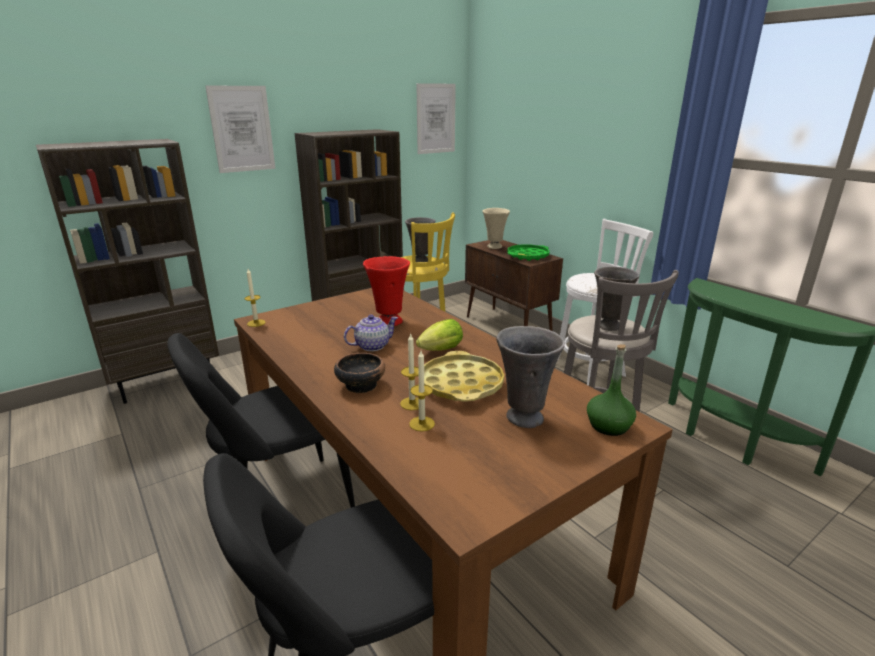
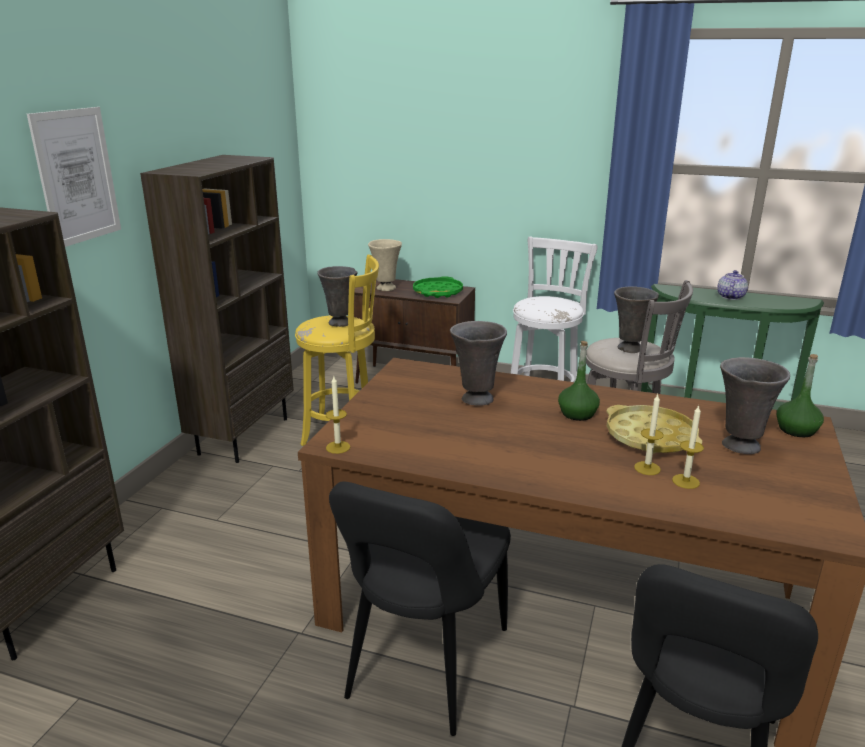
camera: 35 degrees left, 0 degrees up
(360, 385) = (576, 470): bowl -> none
(372, 346) = (511, 429): teapot -> teapot (730, 297)
(388, 321) = (476, 399): red vase -> grey vase
(436, 118) = (271, 132): picture -> none
(438, 351) = (577, 413): lettuce -> green bottle

